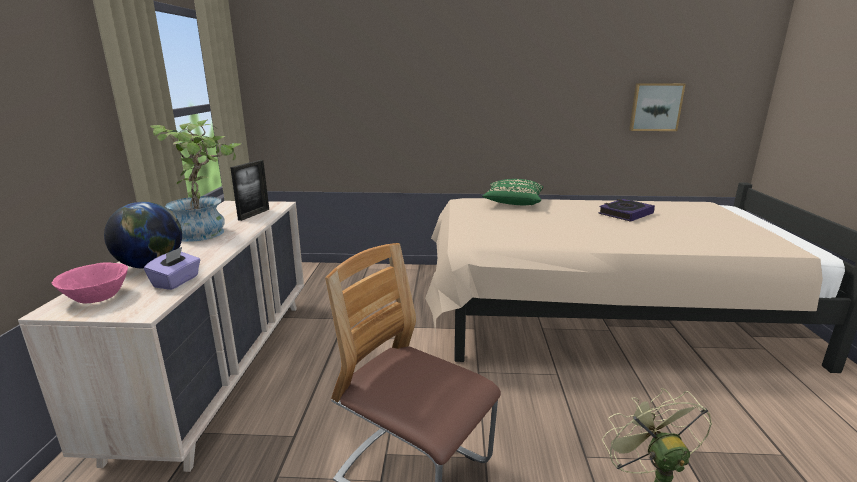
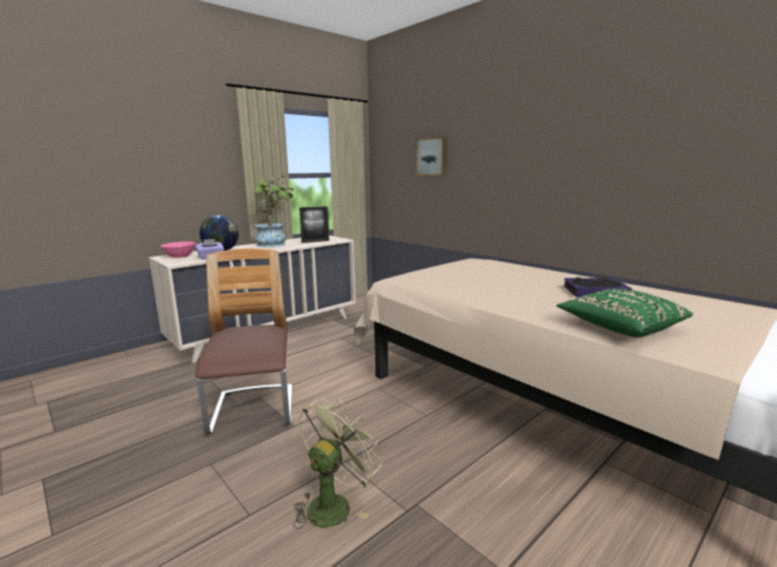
camera: 45 degrees right, 5 degrees down
(513, 203) = (511, 267): green pillow -> green pillow (620, 327)
(655, 107) = (724, 177): picture -> picture (432, 156)

